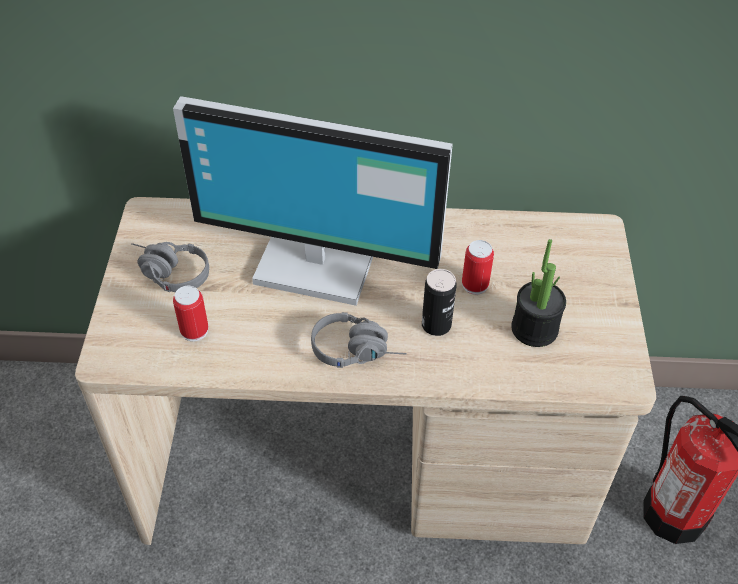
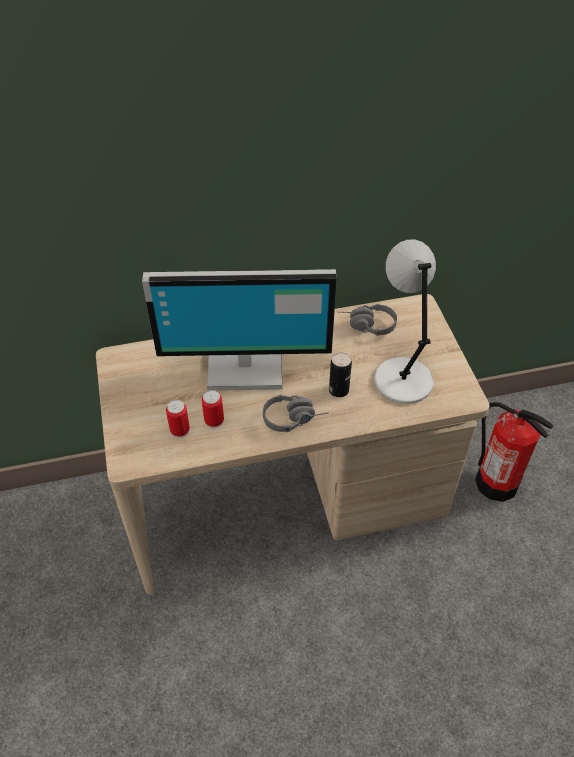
camera: 15 degrees left, 0 degrees up
(167, 273) = (145, 396): grey headphones -> grey headphones (366, 326)
(475, 285) = (354, 358): can -> can (214, 421)
(534, 328) = (401, 378): potted plant -> grey table lamp

